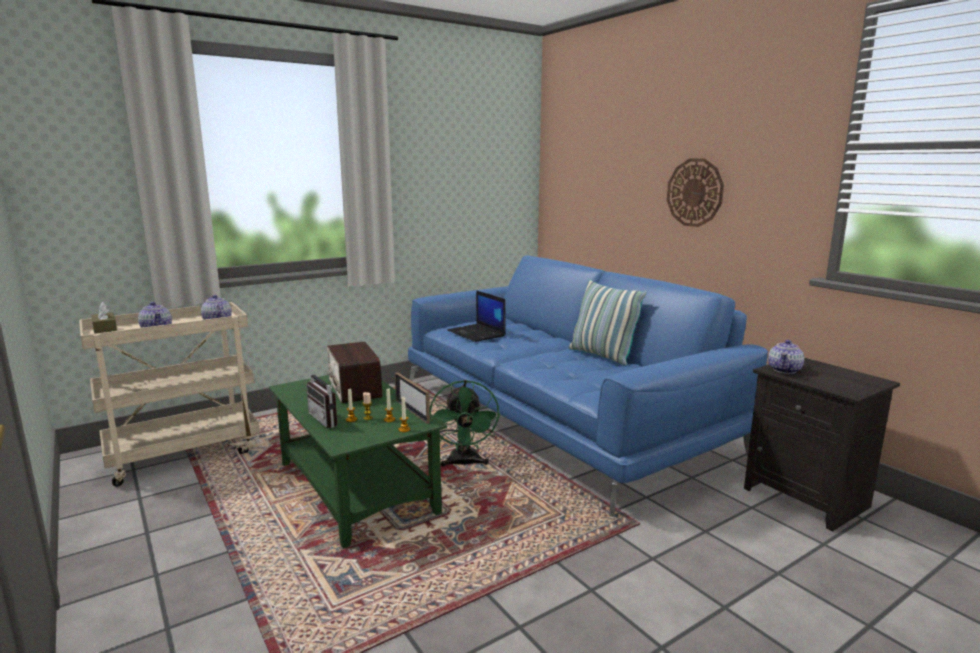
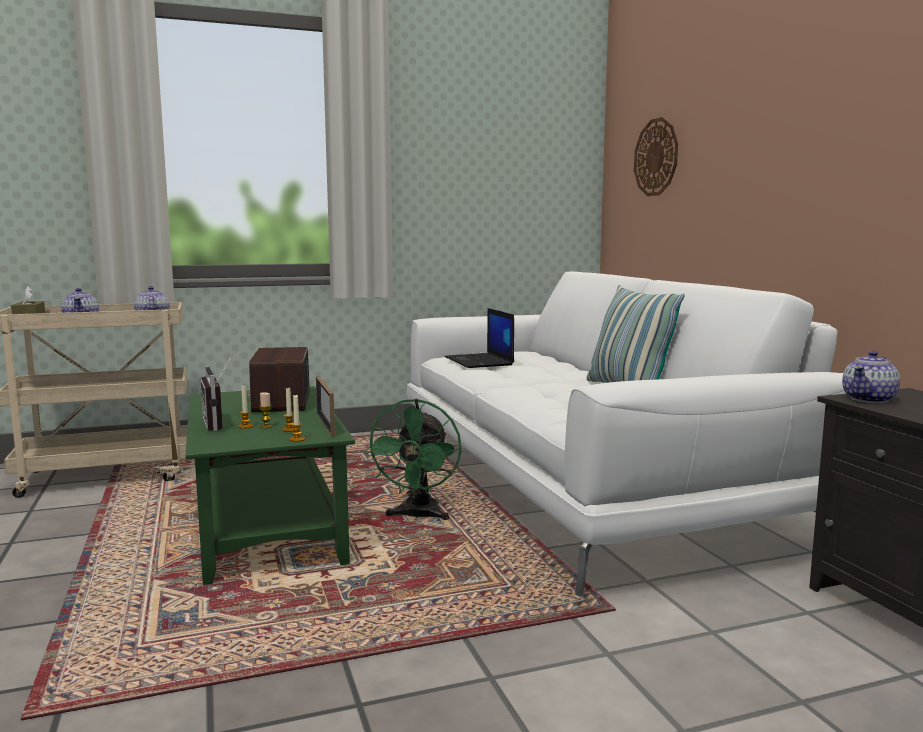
camera: 15 degrees right, 5 degrees down
(559, 419) = (579, 482): blue sofa -> white sofa
(694, 192) = (781, 165): wall clock -> wall clock (656, 157)

